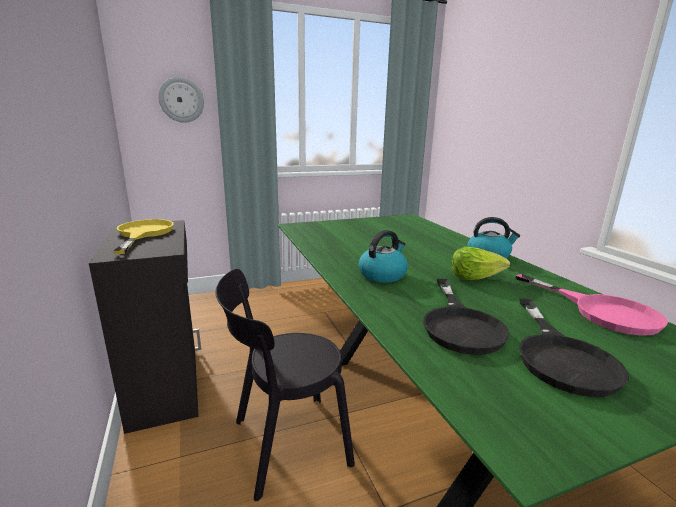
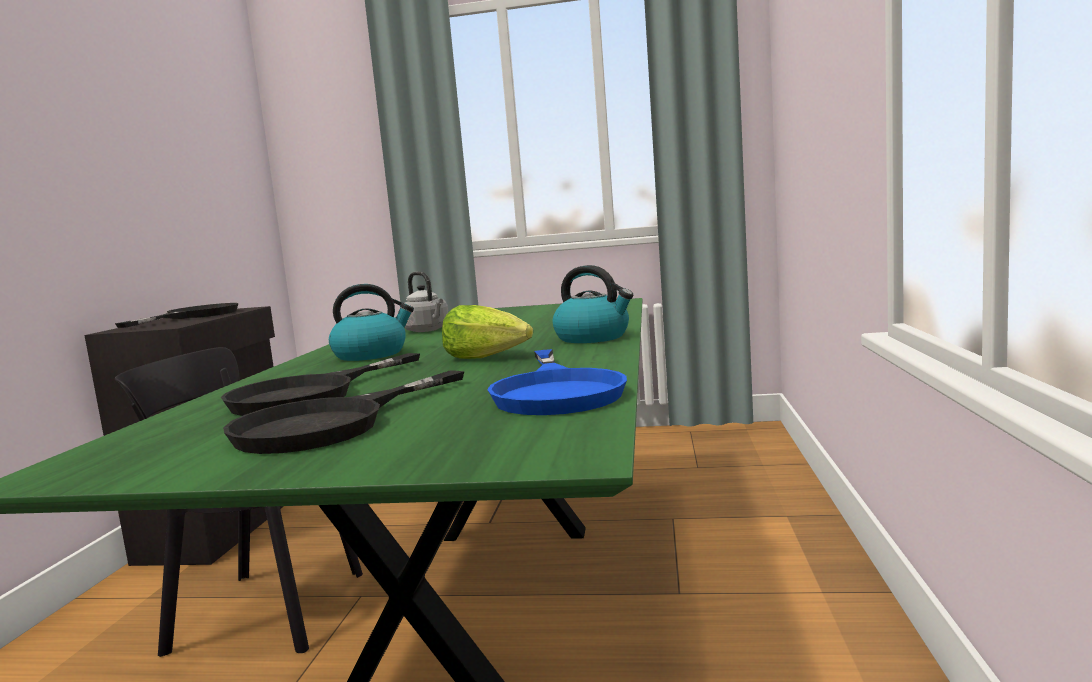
camera: 30 degrees right, 10 degrees down
(143, 234) = (193, 316): yellow frying pan -> black frying pan
(181, 100) = (346, 159): wall clock -> none
(352, 245) = (427, 330): none -> grey kettle
(601, 311) = (556, 391): pink frying pan -> blue frying pan

